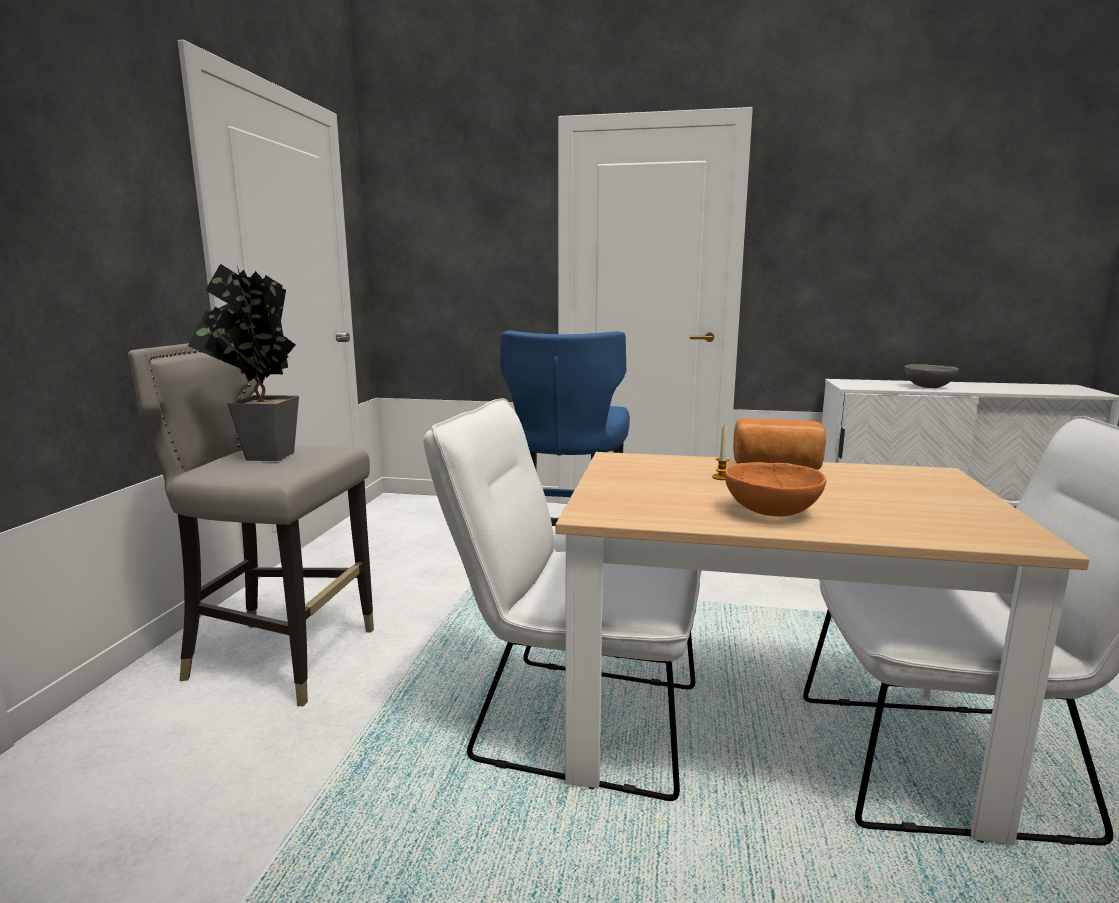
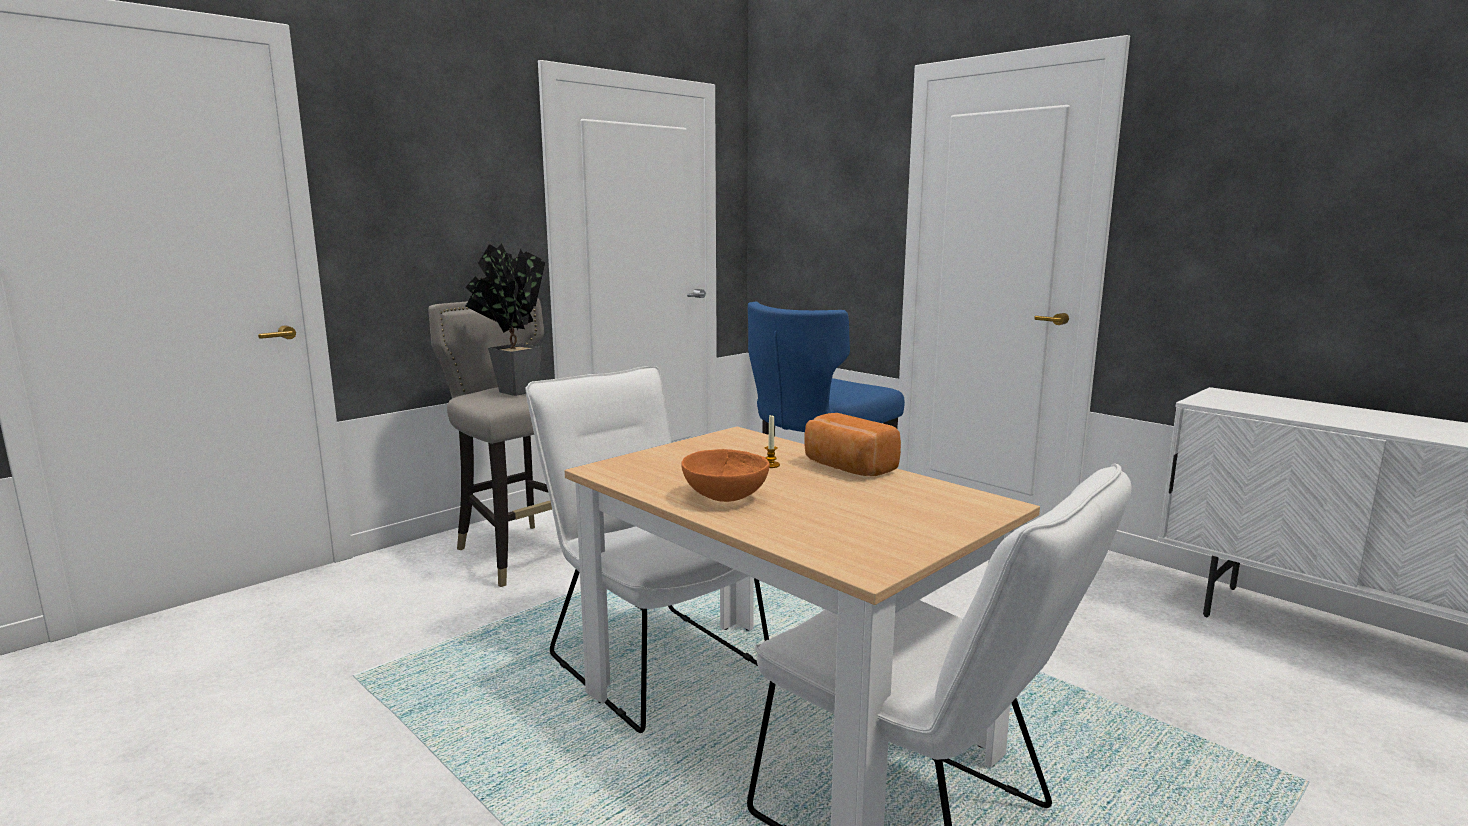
camera: 35 degrees right, 0 degrees up
(927, 387) = (1324, 416): grey bowl -> none

